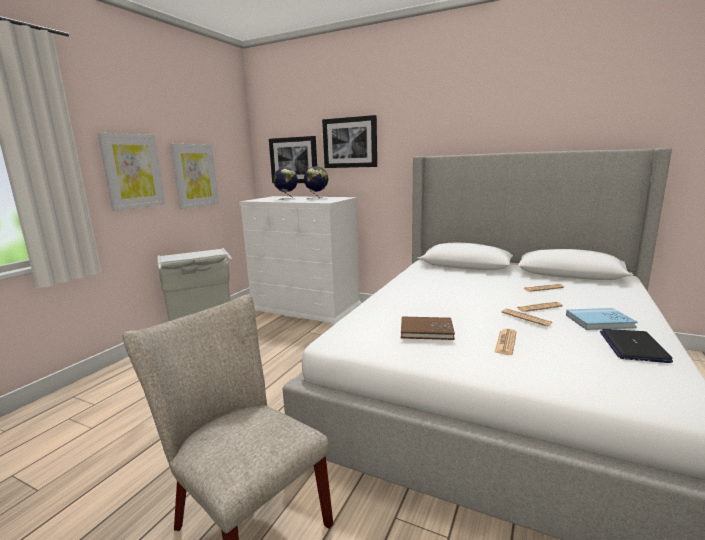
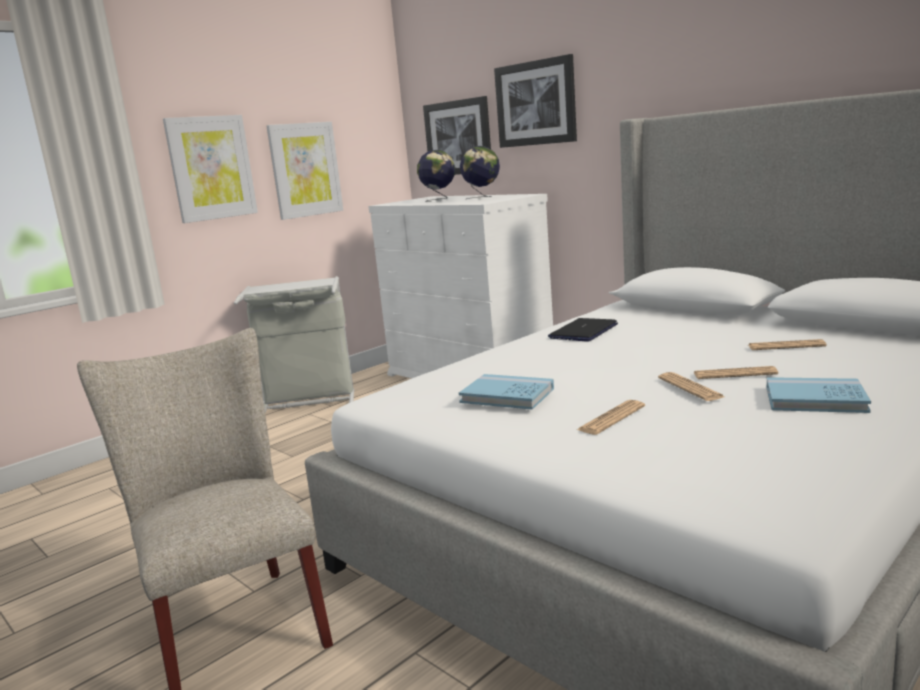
camera: 20 degrees right, 0 degrees up
(426, 330) = (507, 395): brown book -> blue book
(633, 346) = (819, 438): laptop -> laptop (583, 331)

